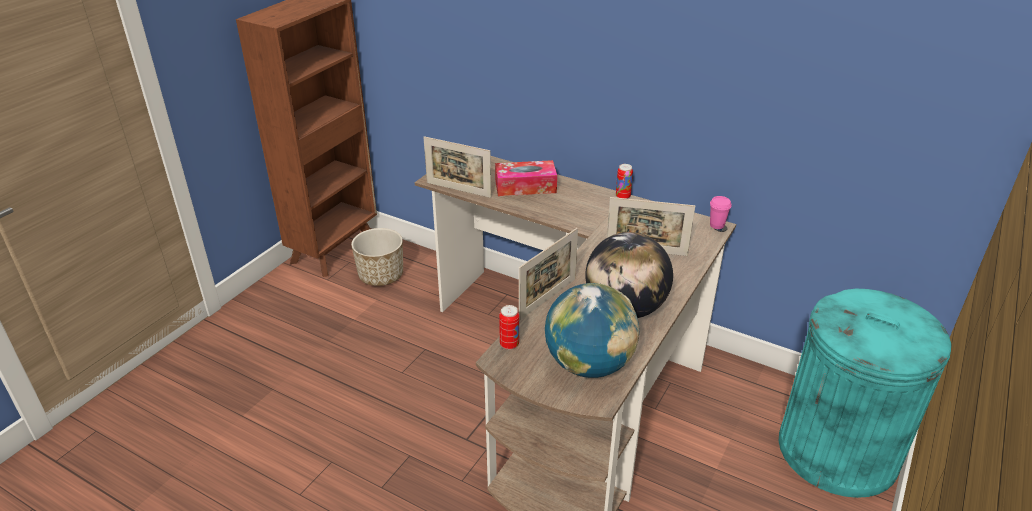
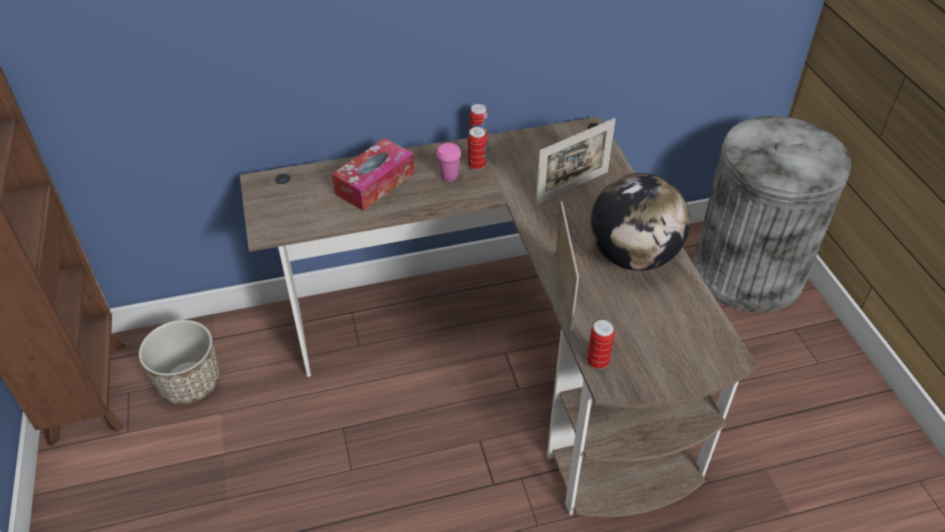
camera: 45 degrees left, 10 degrees up
(458, 190) = (312, 228): picture frame -> none
(589, 365) = (680, 331): globe -> none
(601, 208) = (477, 165): none -> can
(717, 225) = (590, 126): pink cup -> pink cup (449, 176)
(836, 451) = (747, 273): turquoise trash can -> grey trash can

